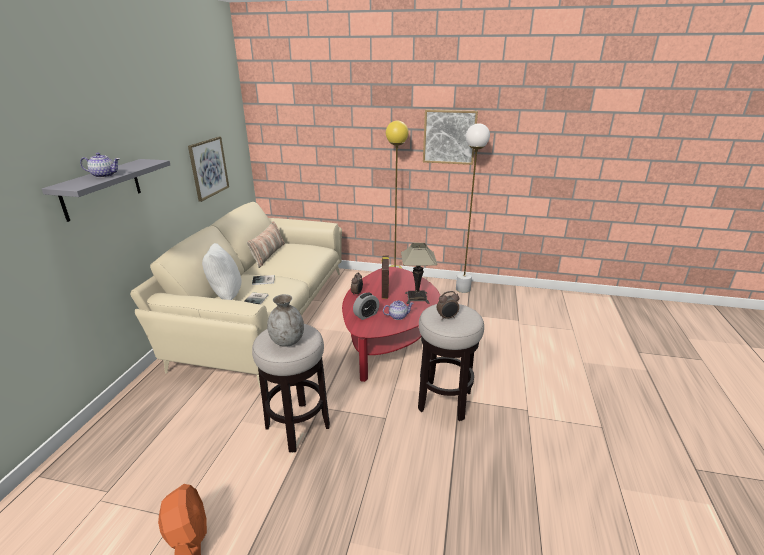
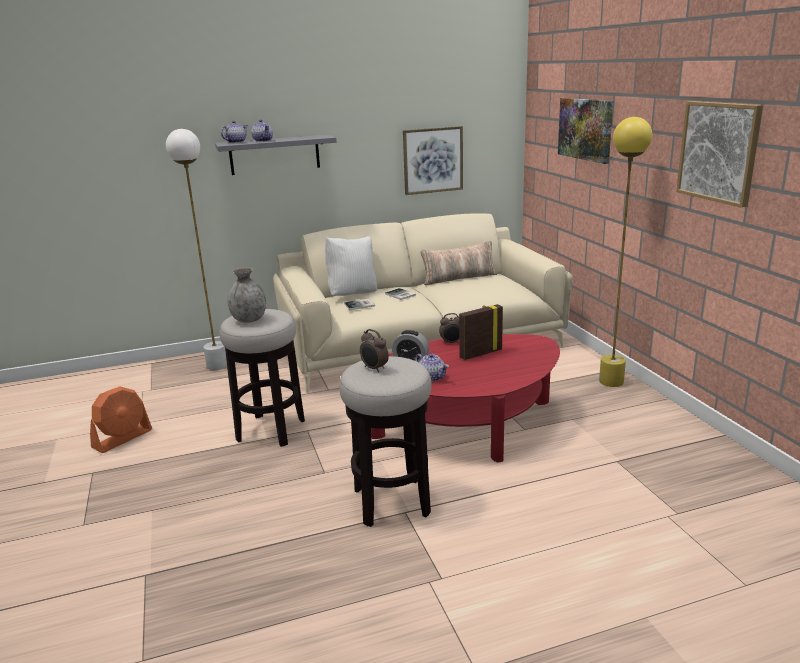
camera: 60 degrees right, 5 degrees down
(75, 182) = (236, 142): none -> teapot
(326, 130) = (585, 129): none -> picture
(417, 298) = (492, 375): table lamp -> none
(463, 289) = (685, 437): white floor lamp -> white floor lamp (217, 366)

